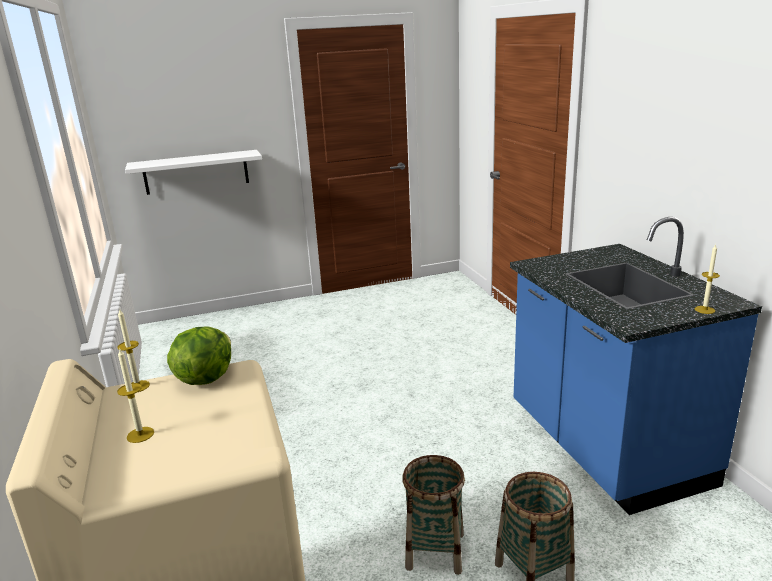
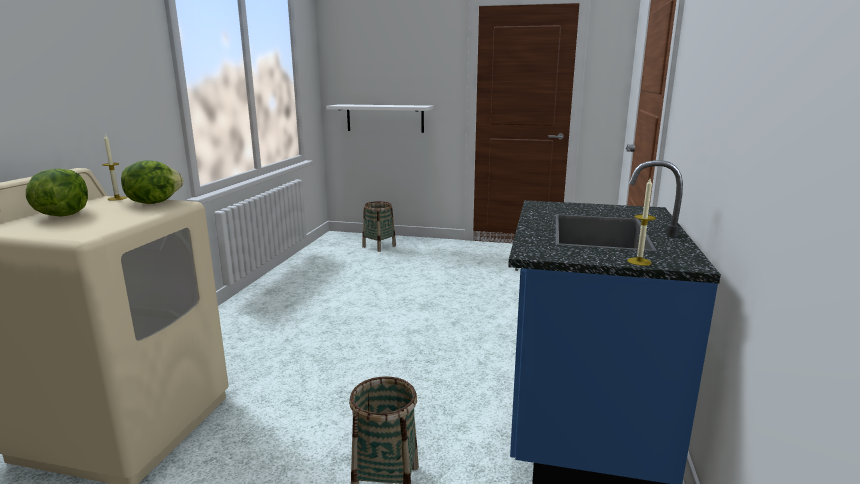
camera: 30 degrees right, 5 degrees down
(140, 435) = (63, 215): candle -> lettuce
(435, 551) = (332, 432): basket -> basket (379, 246)

